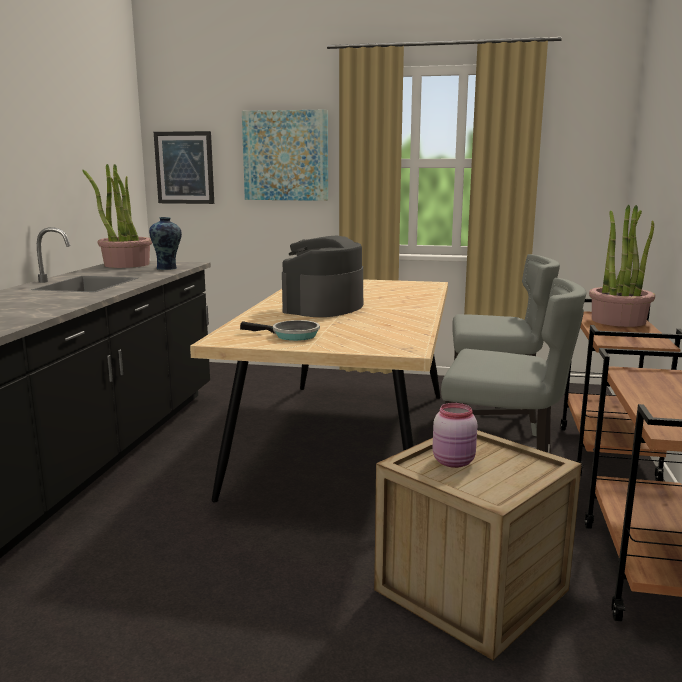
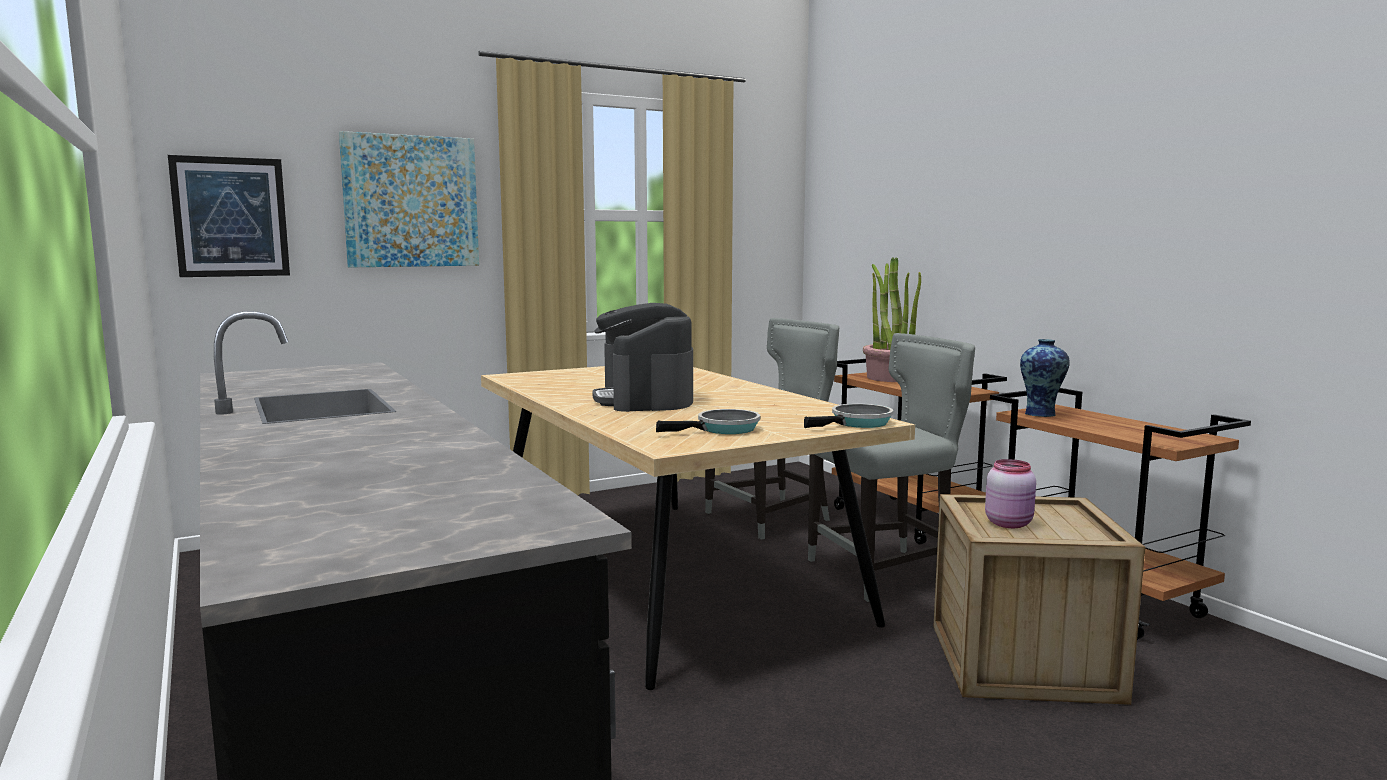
camera: 40 degrees left, 5 degrees down
(126, 264) = (256, 377): potted plant -> none
(167, 268) = (357, 374): vase -> vase (1041, 414)
(389, 349) = (858, 423): none -> frying pan

